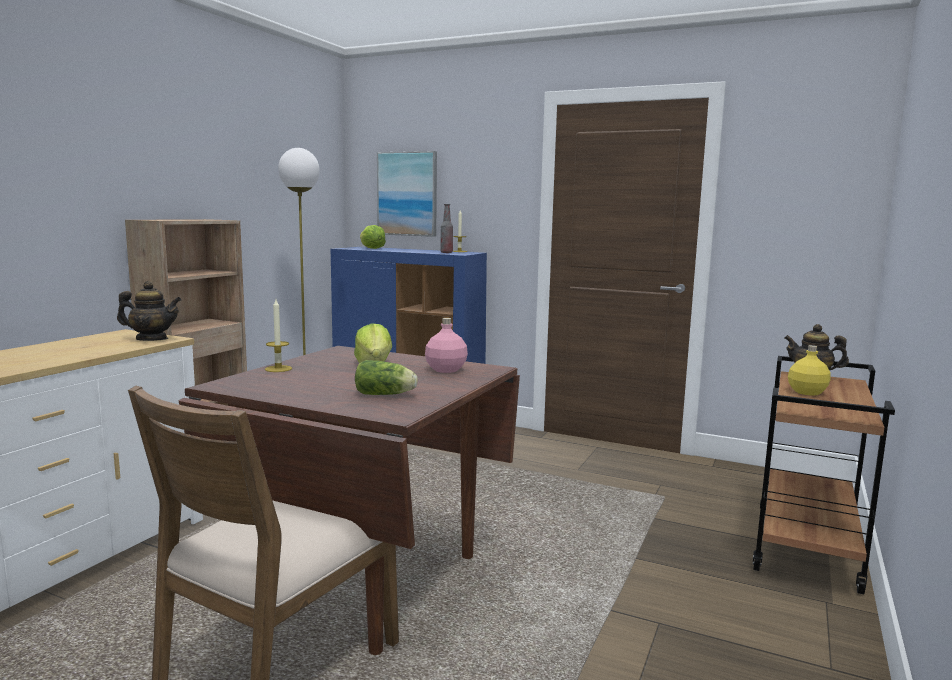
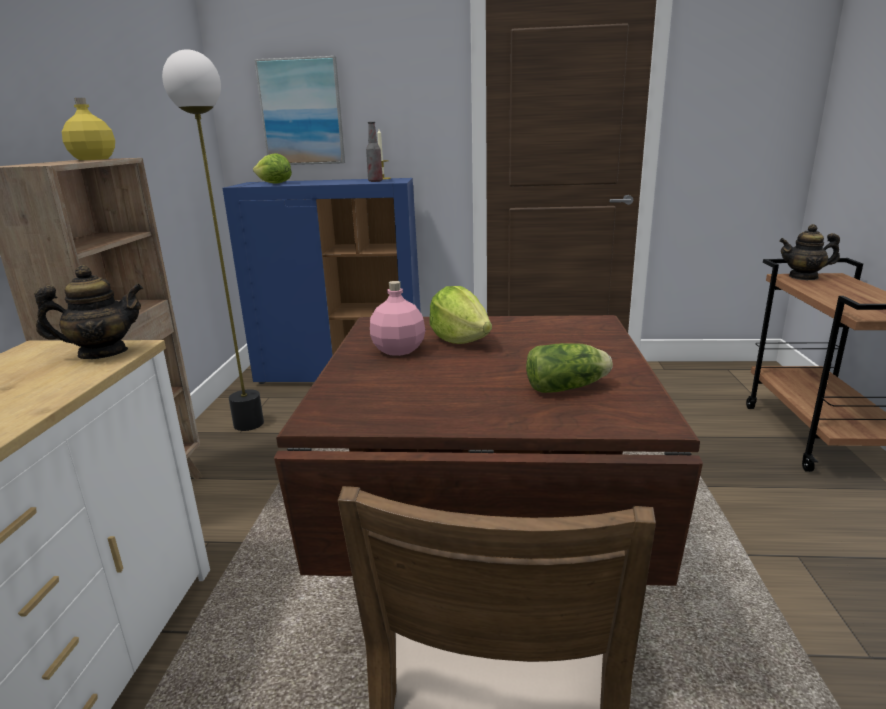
camera: 20 degrees left, 10 degrees up
(278, 369) = (354, 370): candle -> none
(446, 370) = (555, 333): pink bottle -> pink bottle (399, 350)
(806, 392) = (832, 294): yellow bottle -> yellow bottle (93, 159)

